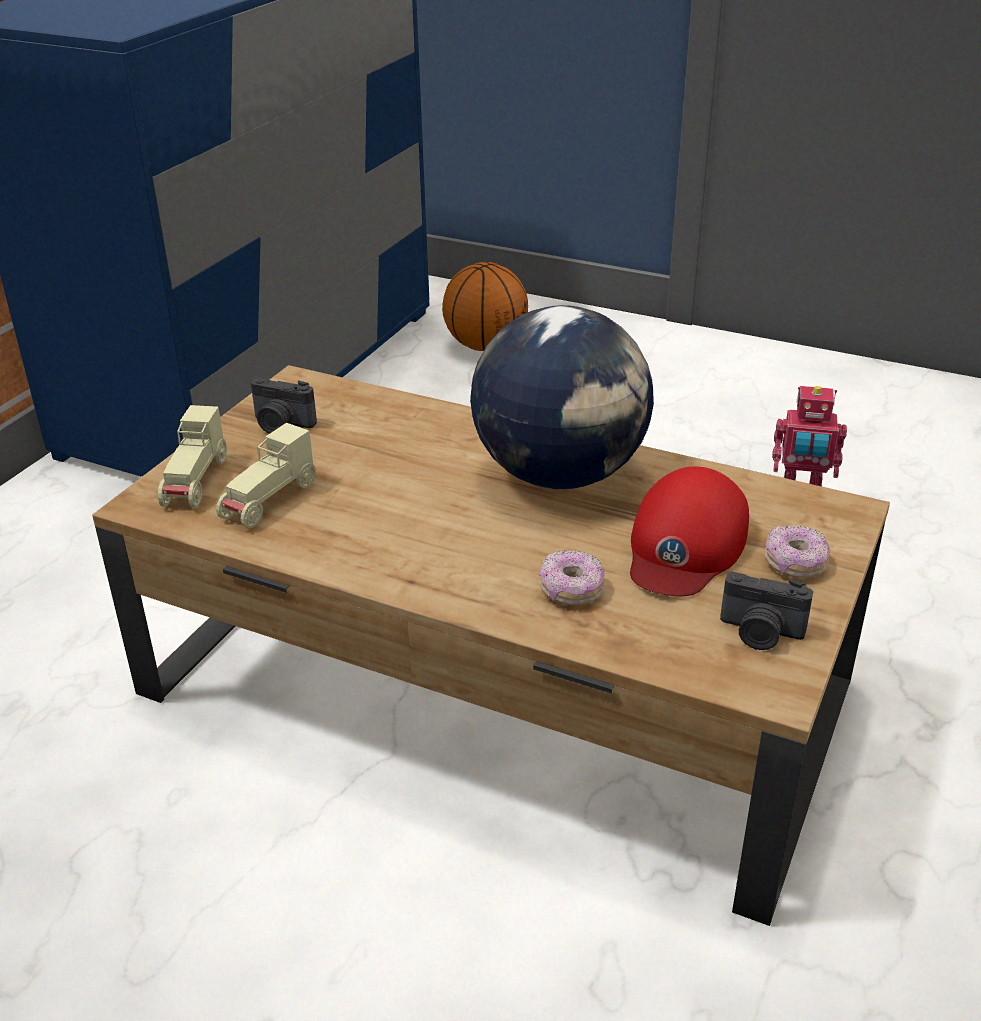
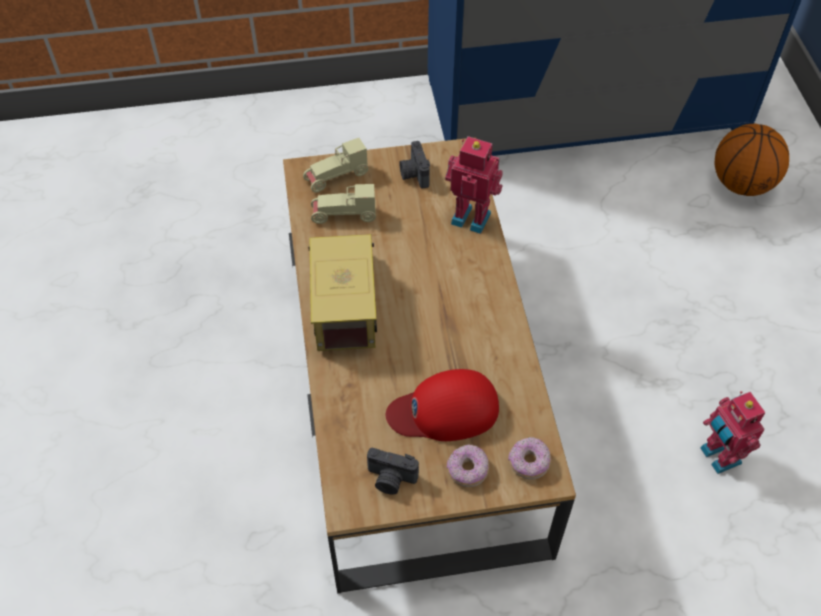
camera: 55 degrees right, 20 degrees up
(405, 412) = (472, 216): none -> toy robot
(419, 558) = (344, 303): none -> toy truck
(560, 475) = (467, 320): globe -> none
(571, 590) = (365, 379): donut -> donut (528, 463)
(760, 633) = (390, 479): camera -> camera turned 60 degrees counterclockwise

